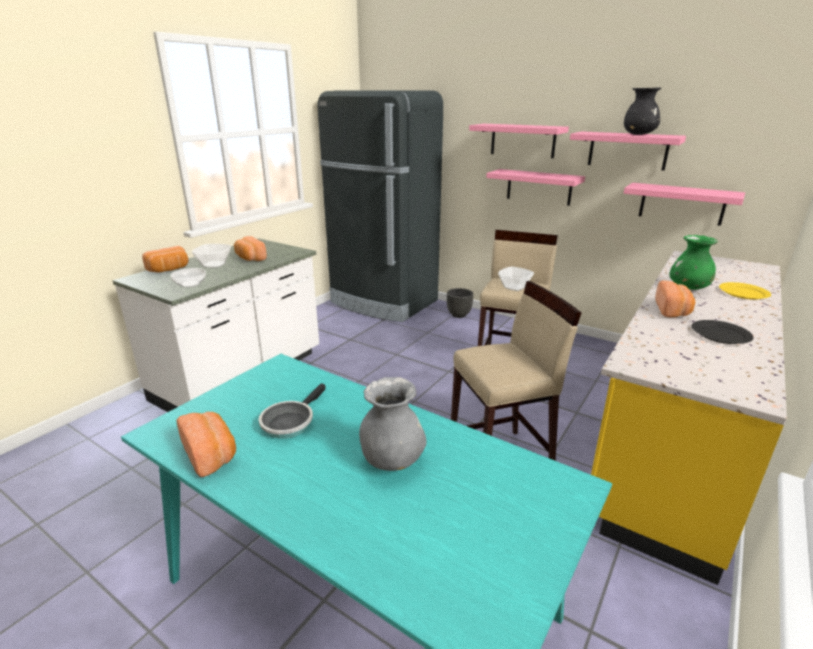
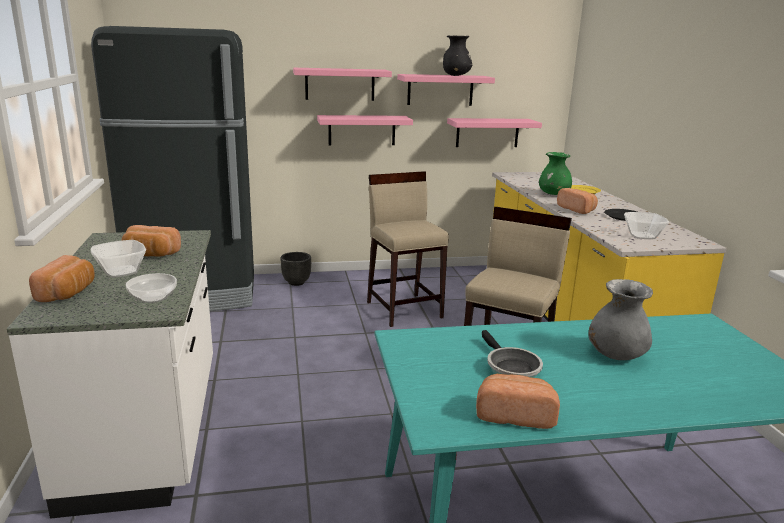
camera: 45 degrees left, 5 degrees down
(514, 287) = (412, 227): bowl -> bowl (643, 236)

